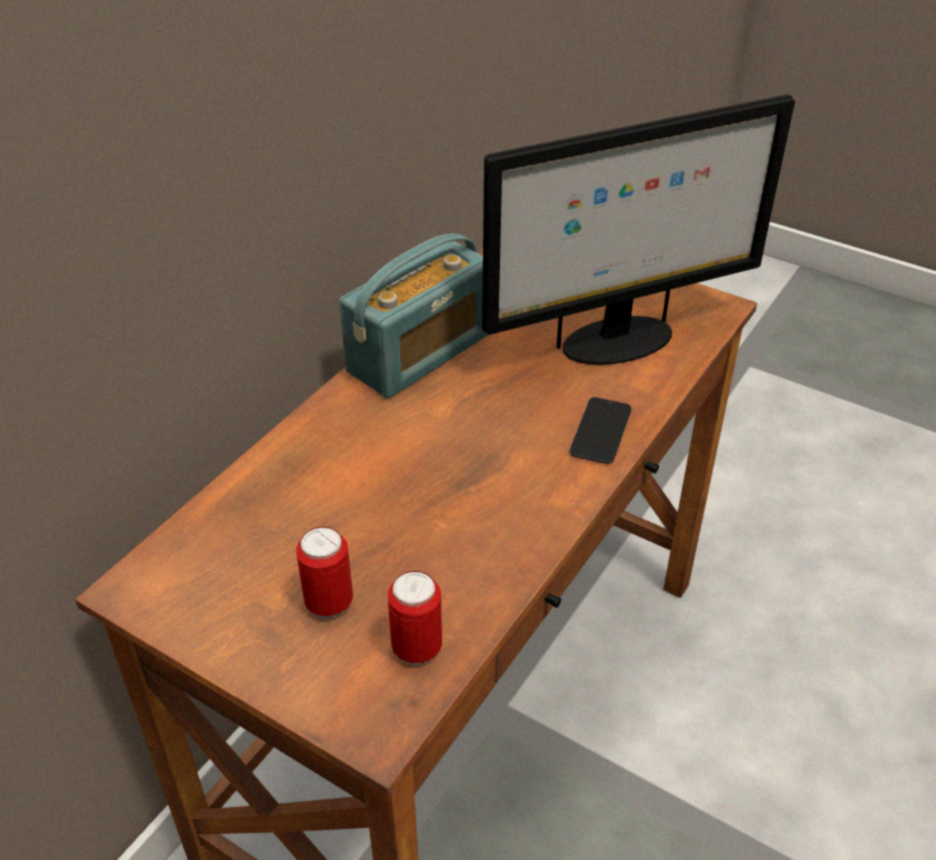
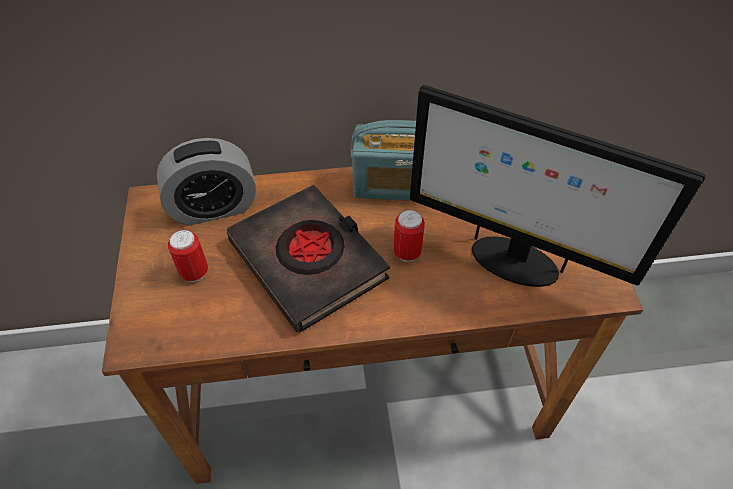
camera: 50 degrees right, 10 degrees up
(239, 528) = (214, 208): none -> alarm clock
(417, 649) = (192, 326): can -> can (407, 253)
(437, 488) = (308, 261): none -> black book
(600, 431) = (425, 302): phone -> none

